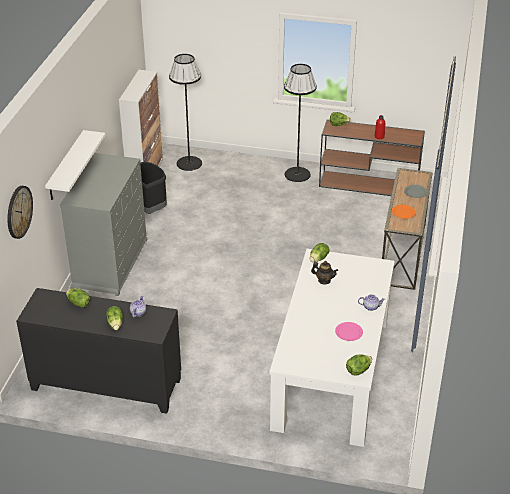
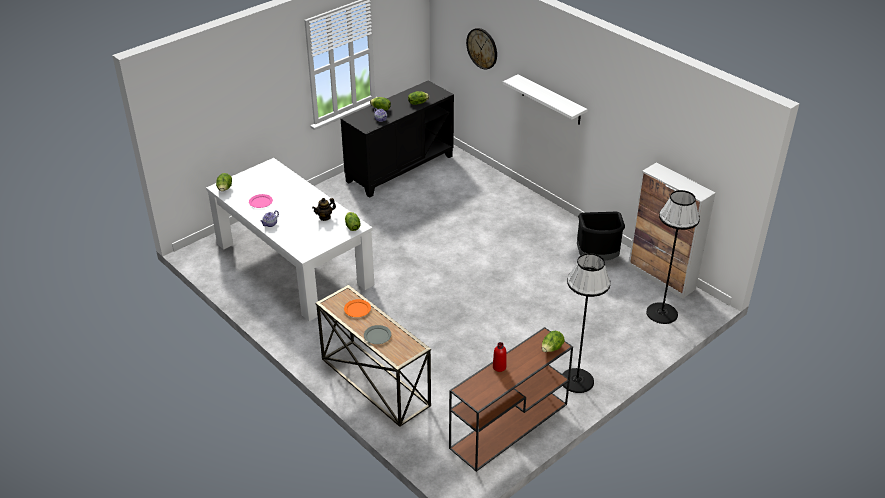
camera: 125 degrees right, 0 degrees up
(110, 263) = (535, 212): grey dresser -> none

